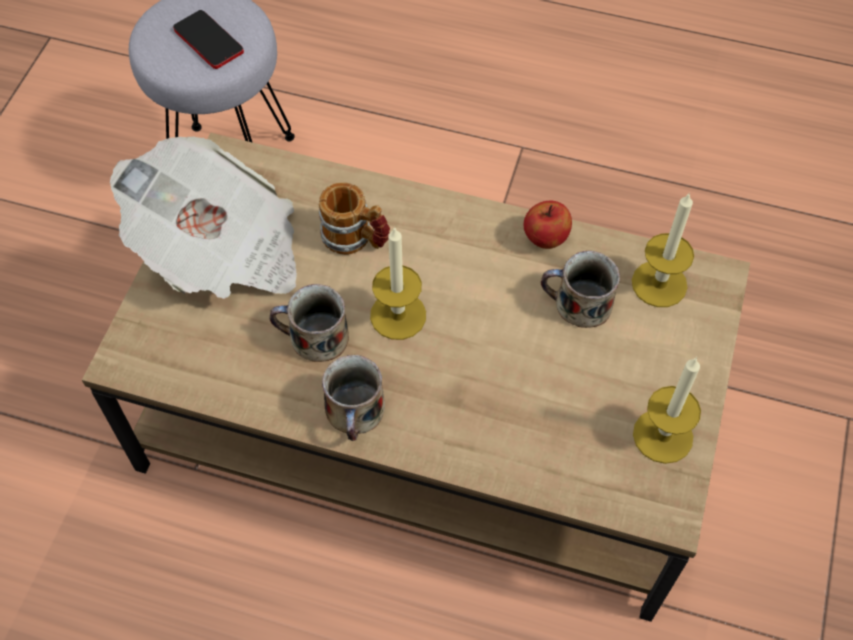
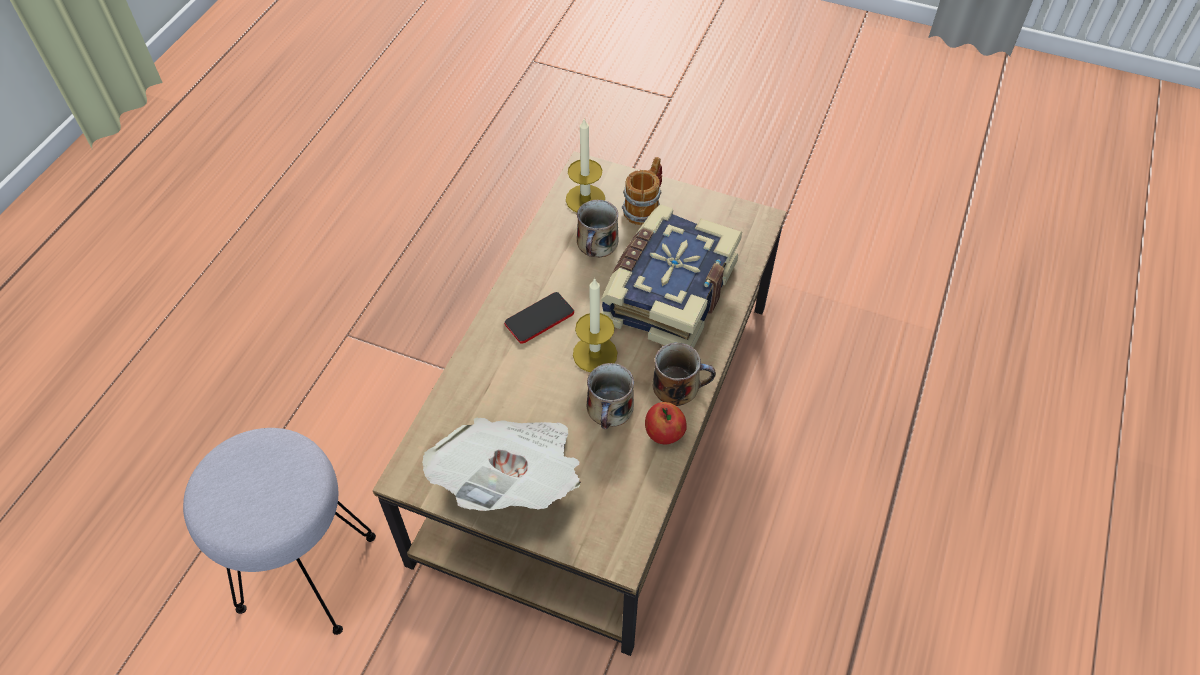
camera: 85 degrees left, 5 degrees down
(208, 41) = (269, 477): phone -> phone (539, 318)
(355, 239) = (517, 378): mug -> mug (645, 207)
(508, 392) = (667, 292): none -> book
(545, 238) = (536, 257): apple -> apple (664, 434)
(663, 435) = (705, 214): candle -> none

